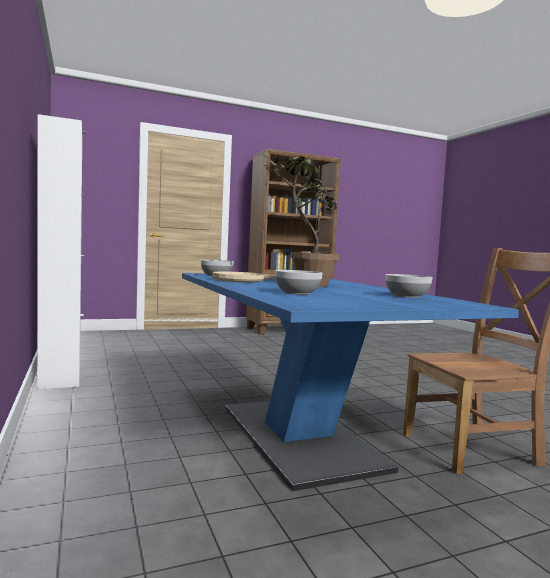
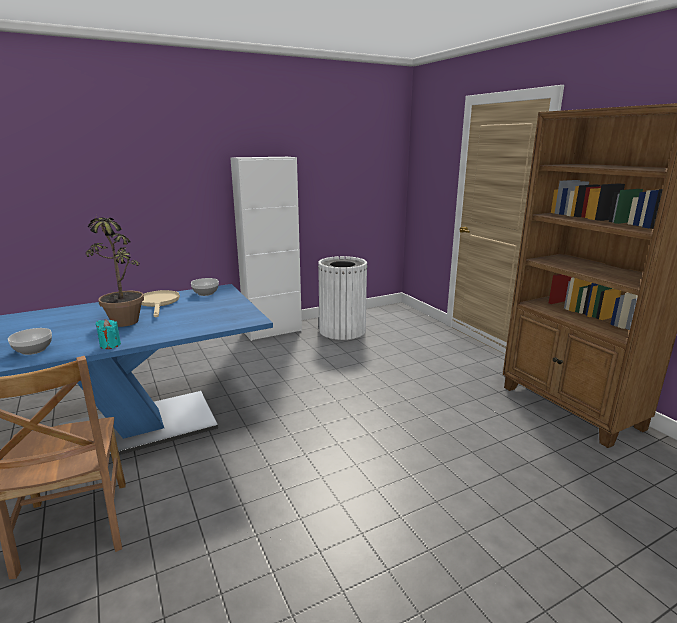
camera: 85 degrees right, 15 degrees up
(103, 353) = (342, 330): none -> white trash can
(296, 293) = (58, 318): bowl -> none
(380, 288) = (110, 345): none -> turquoise candle

